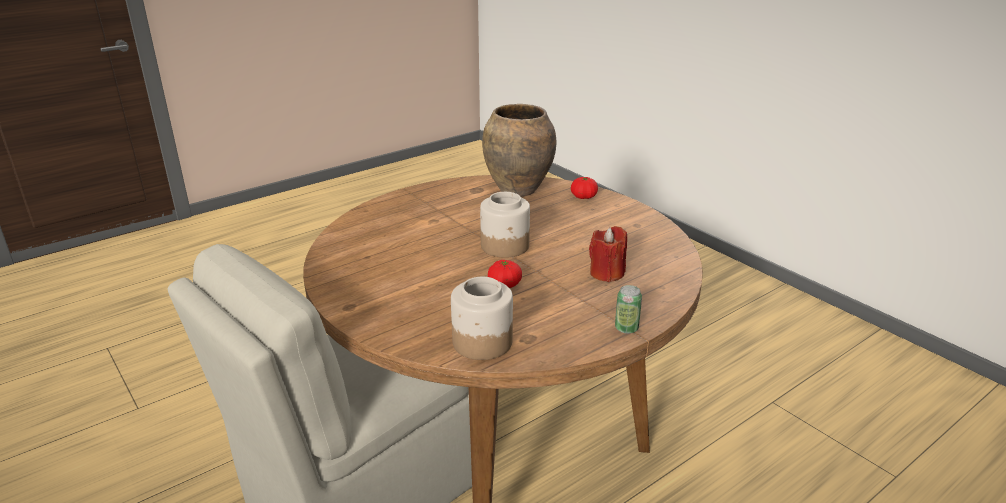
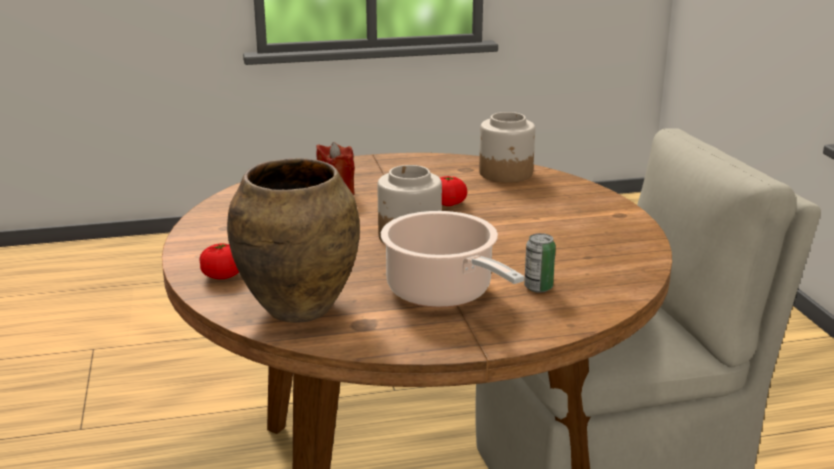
camera: 155 degrees left, 5 degrees down
(448, 213) = (443, 292): none -> cooking pot
(626, 328) = (378, 161): can -> can (538, 287)

